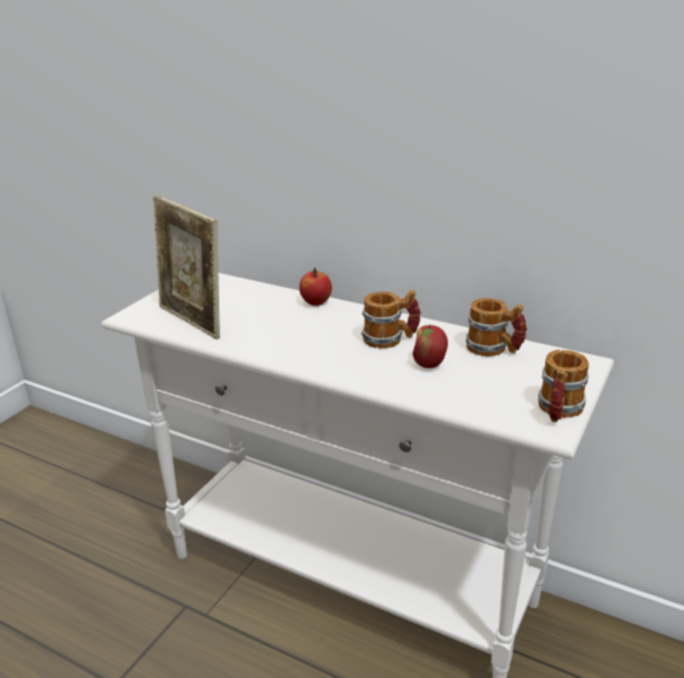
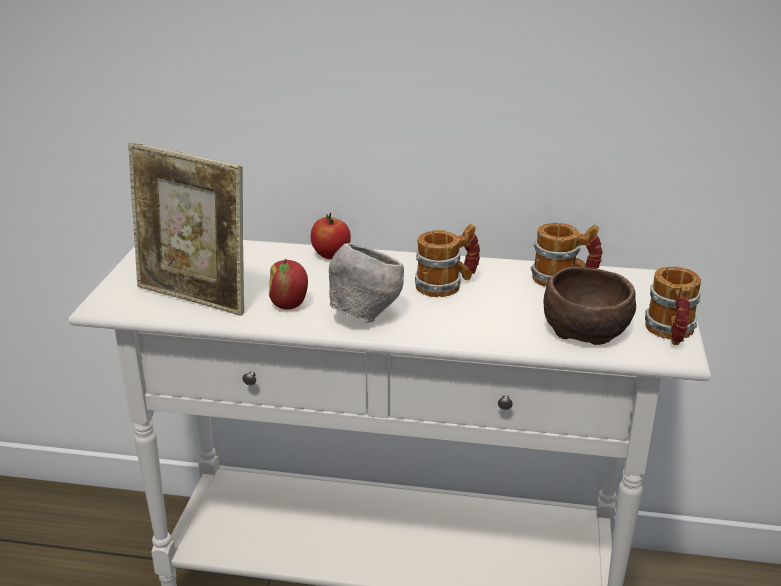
camera: 20 degrees left, 0 degrees up
(307, 354) = (364, 316): none -> grey bowl
(429, 364) = (508, 306): apple -> apple (289, 305)
(485, 394) = (588, 328): none -> brown bowl

